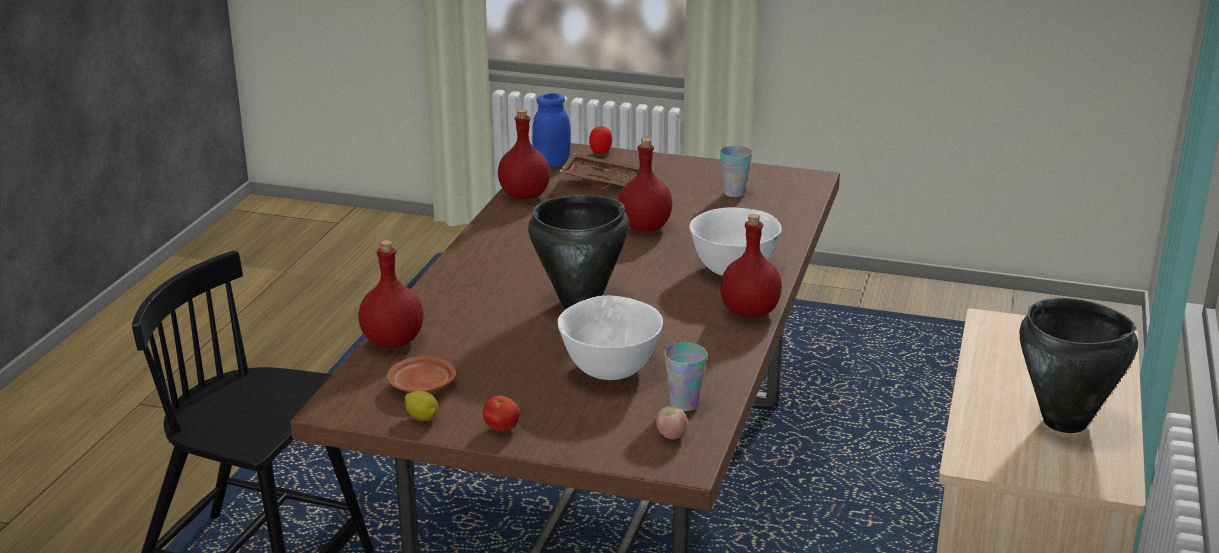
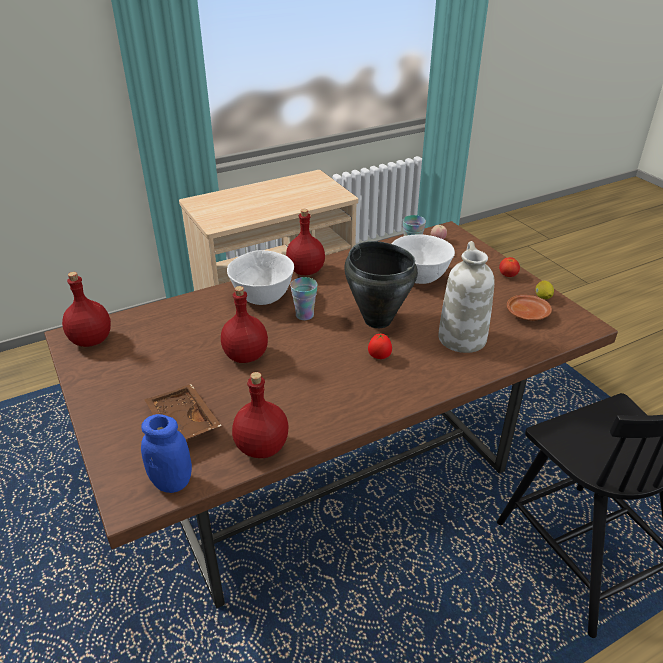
camera: 135 degrees left, 10 degrees up
(394, 341) = (517, 351): red bottle -> red bottle (90, 340)
(469, 327) = (461, 338): none -> white vase
(601, 152) = (110, 470): tomato -> tomato (379, 357)
(734, 193) = (137, 352): cup -> cup (304, 315)
(1065, 422) = (285, 191): black cooking pot -> none

